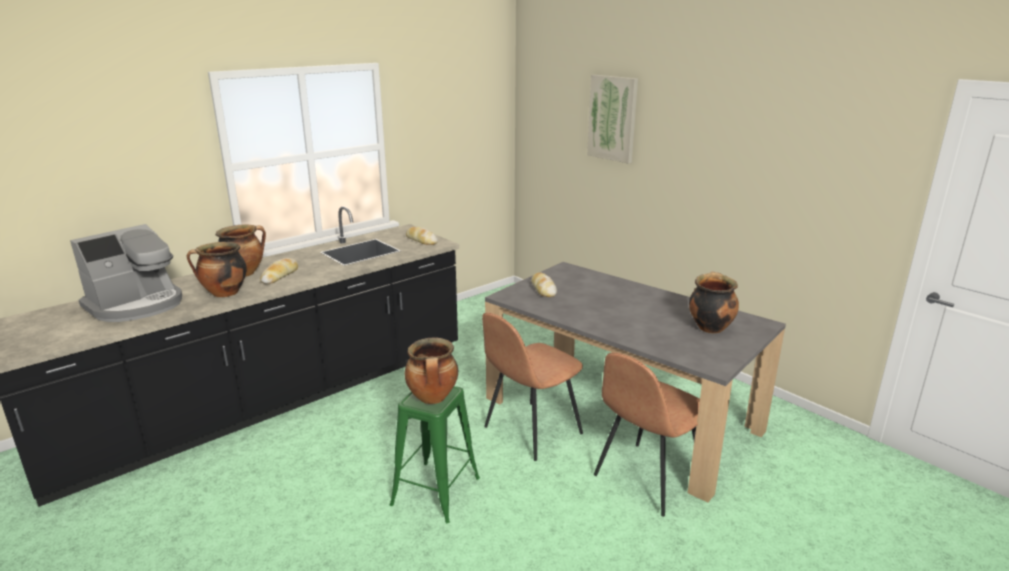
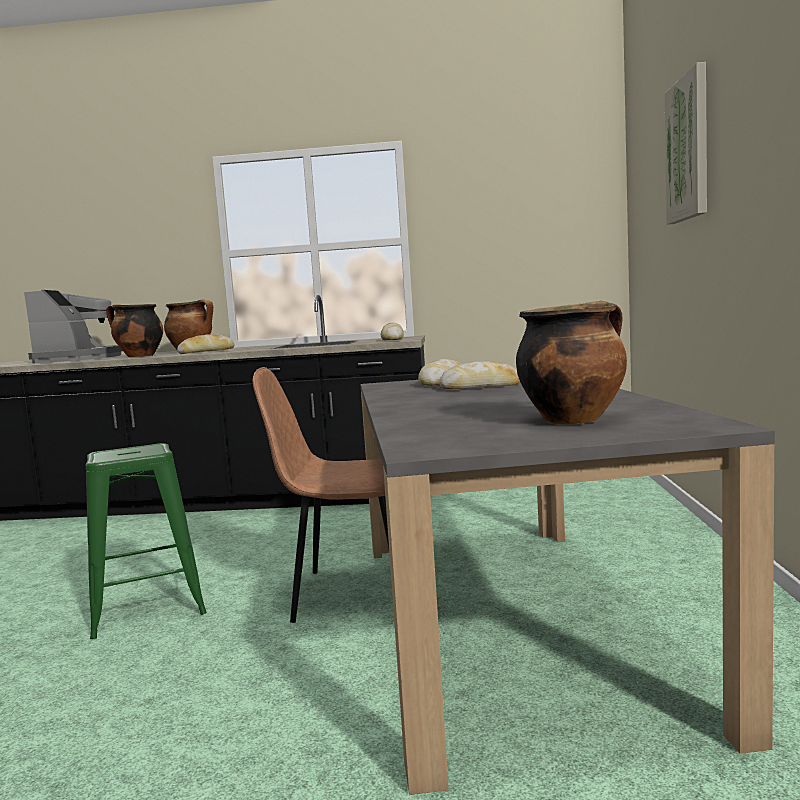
camera: 45 degrees right, 15 degrees down
(136, 305) = (79, 359): coffee machine -> coffee machine turned 90 degrees counterclockwise
(433, 398) = (124, 453): cooking pot -> none
(583, 294) = (481, 387): none -> bread
(647, 479) = (380, 708): brown chair -> none

